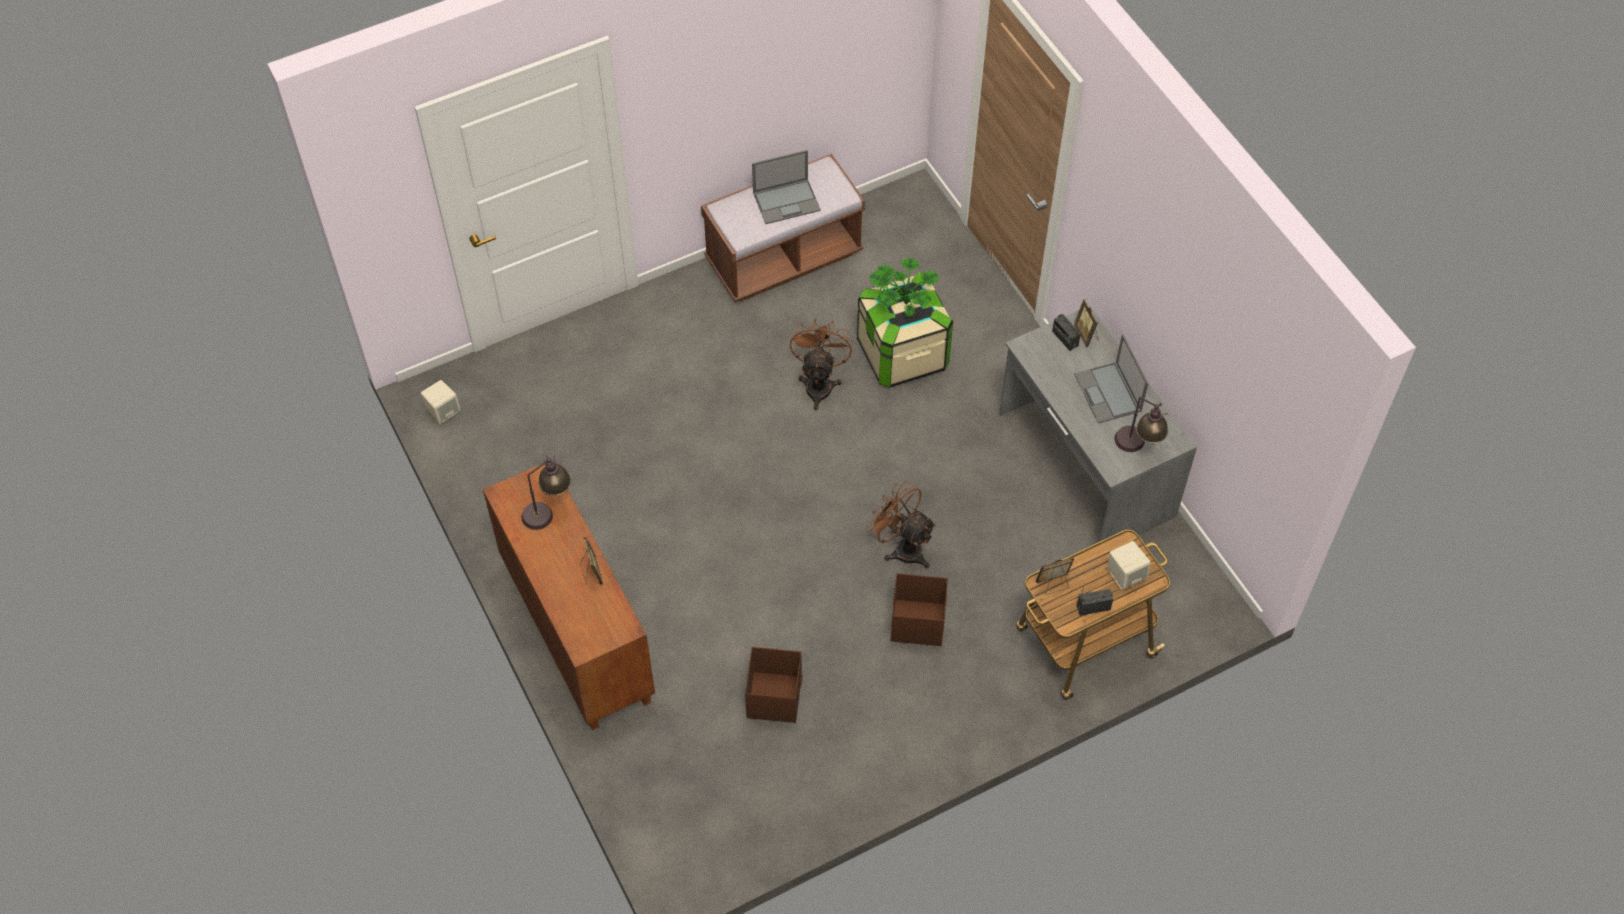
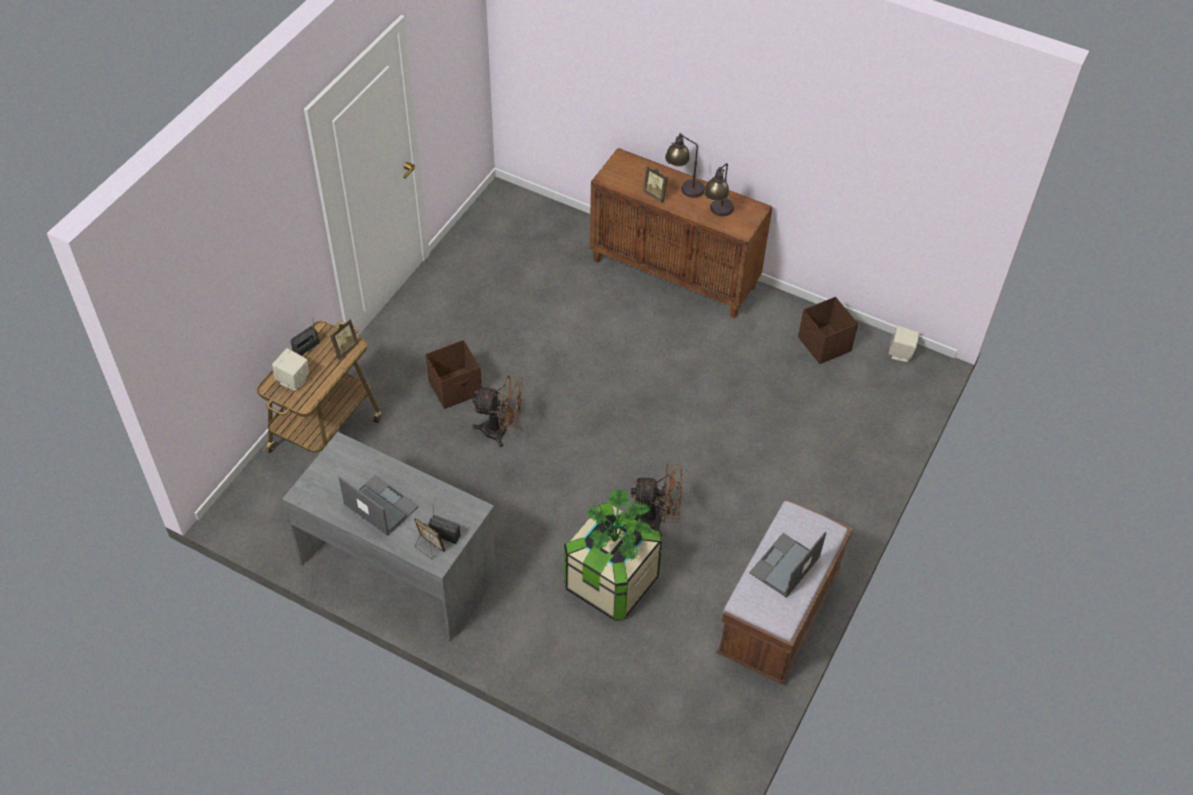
camera: 145 degrees right, 5 degrees down
(774, 696) = (518, 300): brown storage box -> brown storage box (824, 345)
(819, 383) = (657, 520): brown fan -> brown fan turned 60 degrees counterclockwise
(1137, 447) = (331, 472): table lamp -> table lamp (683, 187)

